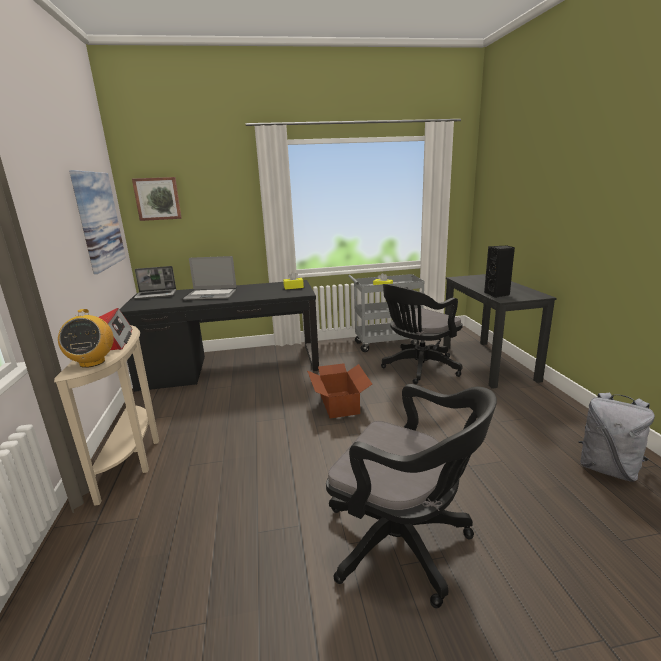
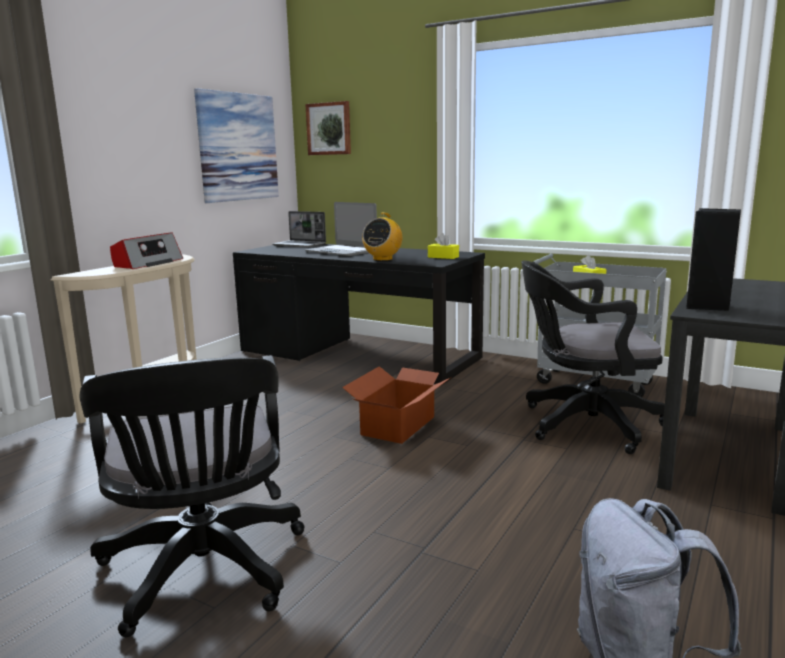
camera: 40 degrees right, 5 degrees down
(92, 362) = (94, 273): radio -> radio (383, 259)

